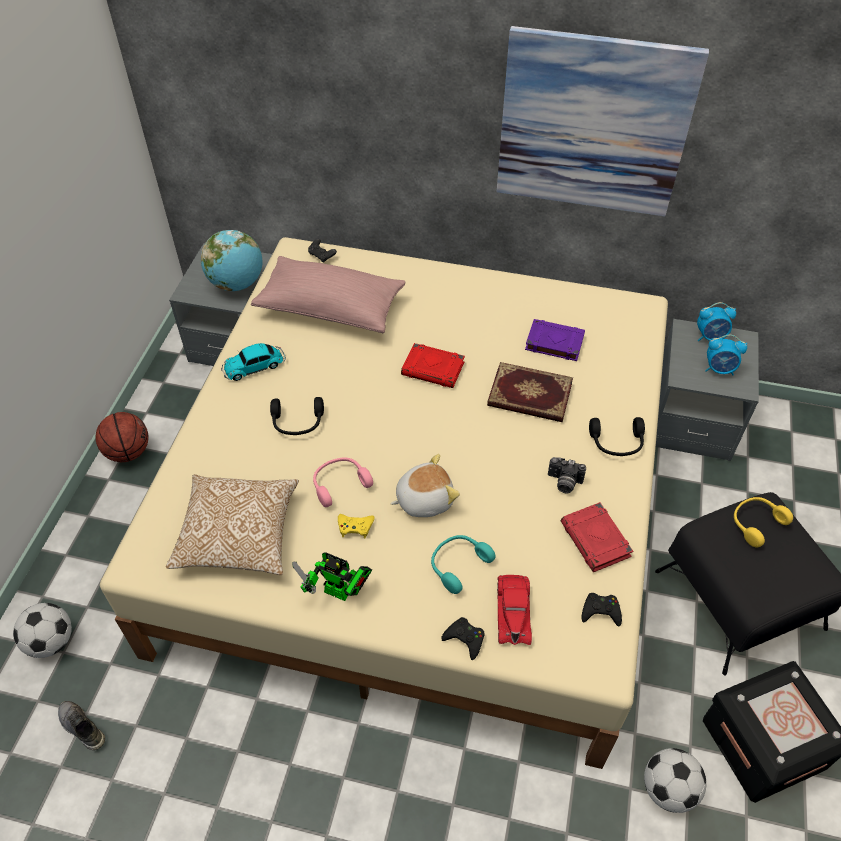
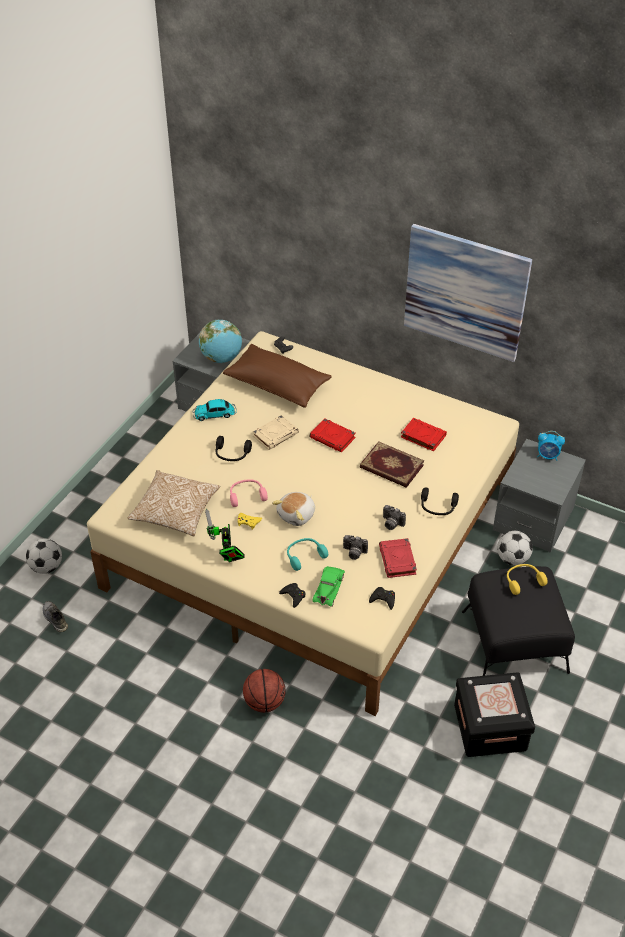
camera: 15 degrees right, 5 degrees down
(128, 451) = (122, 461): basketball -> basketball (264, 702)
(331, 308) = (277, 385): pink pillow -> brown pillow
(341, 593) = (227, 556): toy robot -> toy robot turned 45 degrees clockwise
(351, 380) = (275, 435): none -> beige book
(424, 499) = (297, 515): plush toy -> plush toy turned 135 degrees clockwise
(513, 611) = (328, 588): red toy car -> green toy car
(528, 542) = (354, 553): none -> camera
(553, 343) = (422, 436): purple book -> red book
(668, 789) = (414, 737): football -> football (512, 559)
(719, 369) = (543, 479): alarm clock -> none

